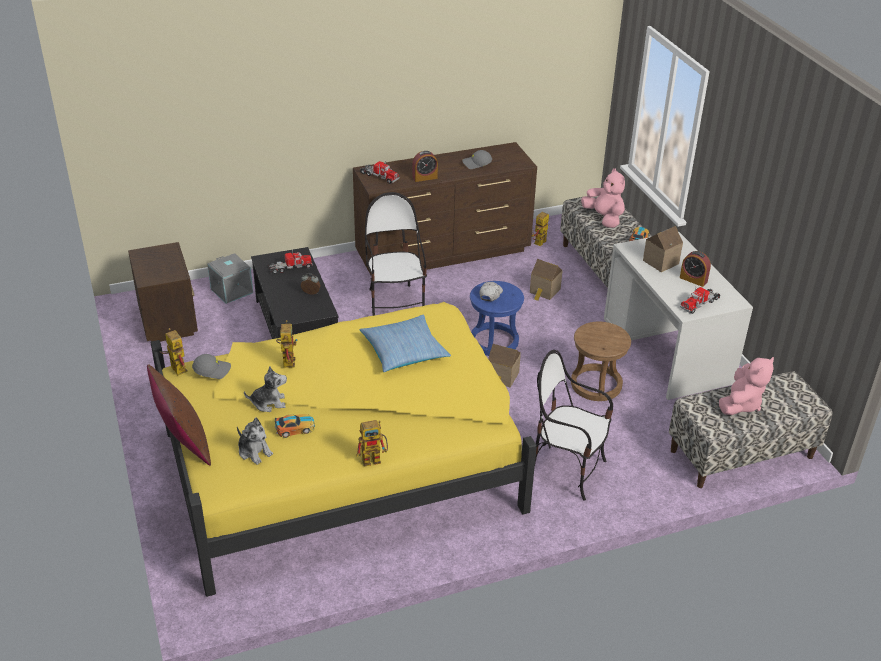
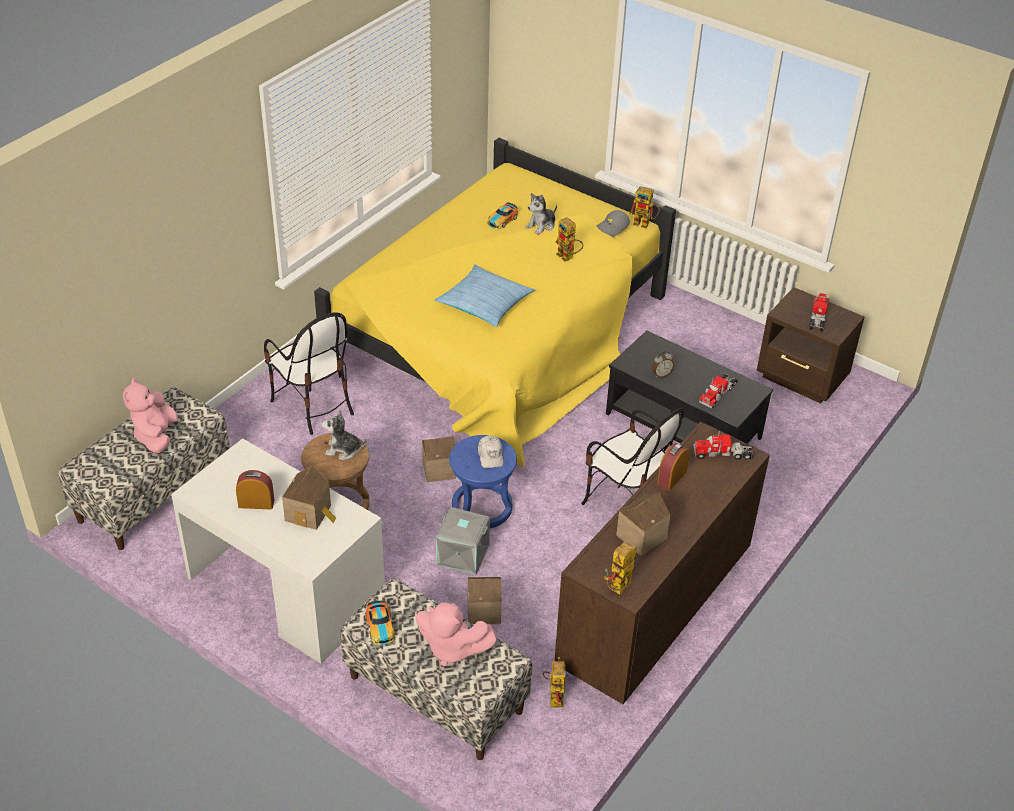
camera: 145 degrees right, 5 degrees up
(184, 443) = (565, 184): brown pillow -> none
(232, 291) = (799, 438): grey storage box -> grey storage box (462, 555)
(254, 451) = (511, 197): plush toy -> plush toy (343, 450)
(375, 458) = (423, 225): toy robot -> toy robot (618, 589)
(476, 164) = (639, 536): grey cap -> toy house
(566, 469) = (313, 406): chair -> chair turned 60 degrees clockwise
(699, 303) = (234, 470): toy truck -> toy truck (818, 316)

